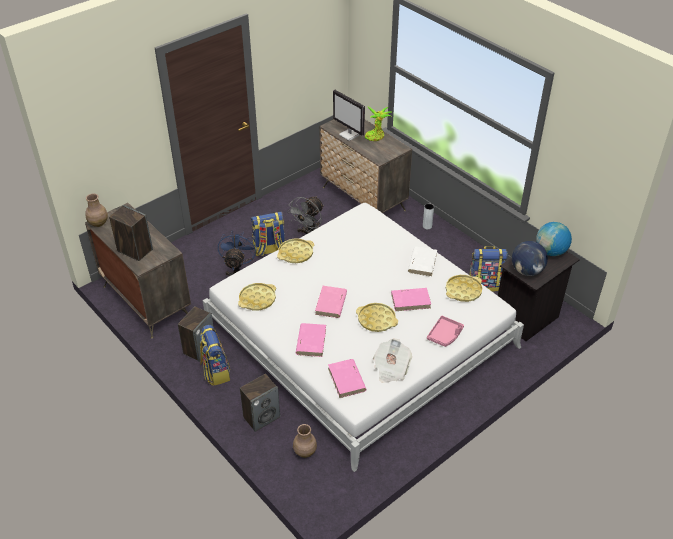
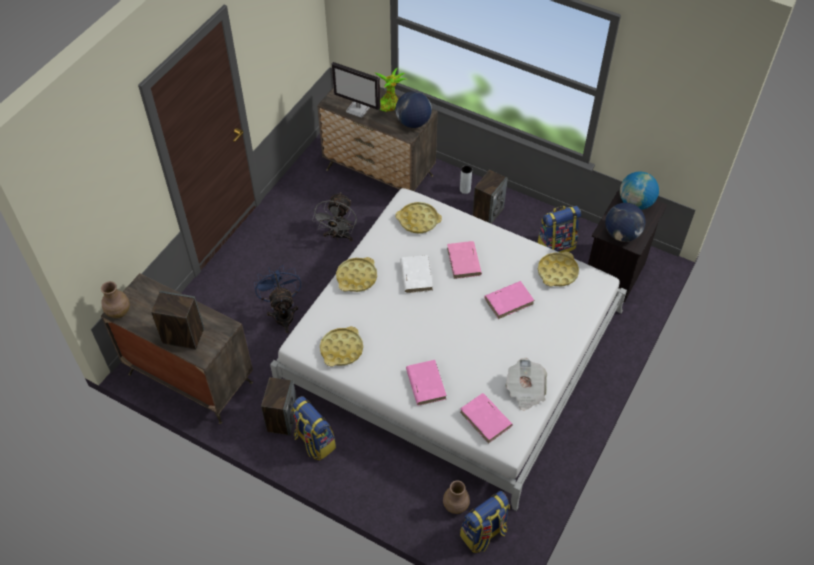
camera: 20 degrees left, 10 degrees up
(261, 417) = (391, 480): speaker -> speaker (488, 212)
(269, 249) = (302, 269): backpack -> backpack (483, 534)
(331, 304) = (426, 330): pink book -> pink book (464, 262)
(376, 320) = (483, 336): yellow tray -> yellow tray (418, 220)
(388, 152) = (413, 123): none -> globe
(422, 263) = (500, 249): white book -> white book (416, 275)
(445, 335) = (562, 332): pink tray -> none

